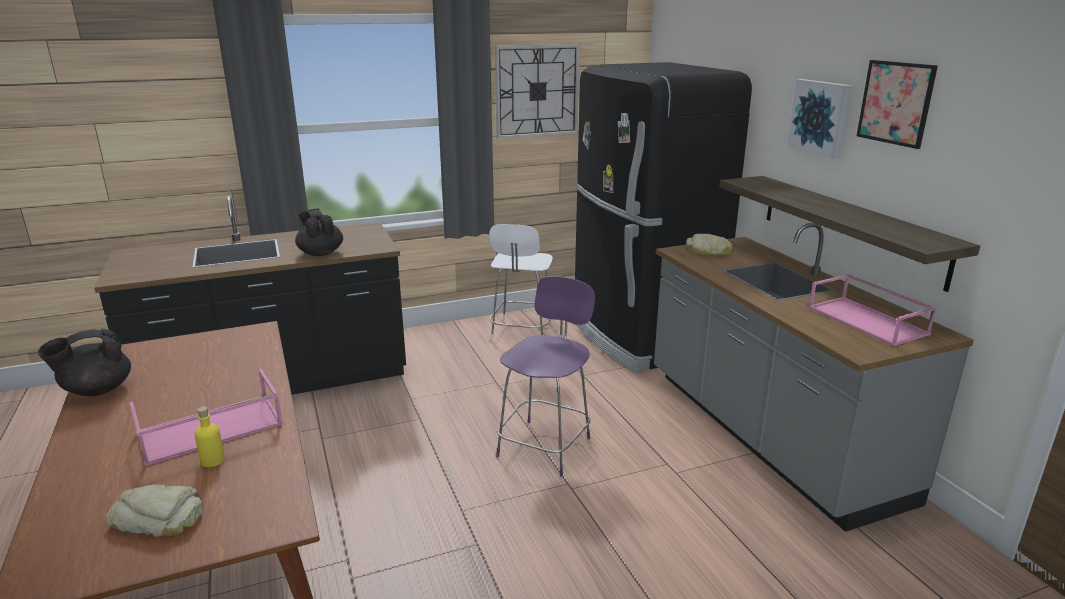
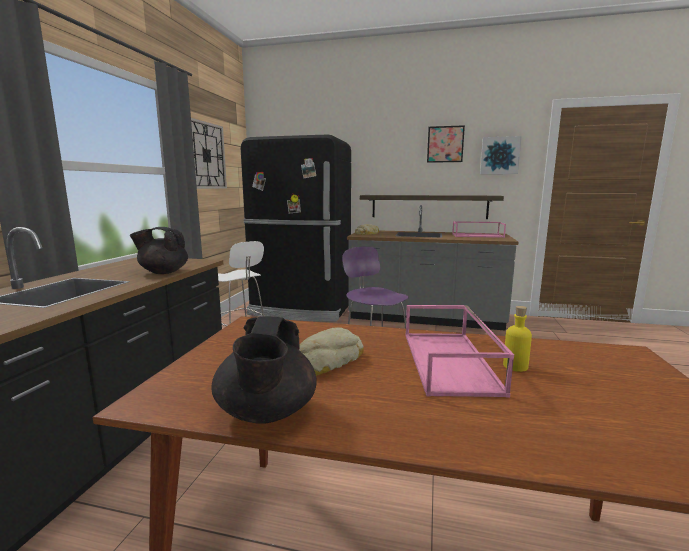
camera: 55 degrees left, 10 degrees down
(159, 518) = (622, 398): bread -> bread (327, 360)
(821, 117) = (401, 157): picture -> picture (499, 155)

